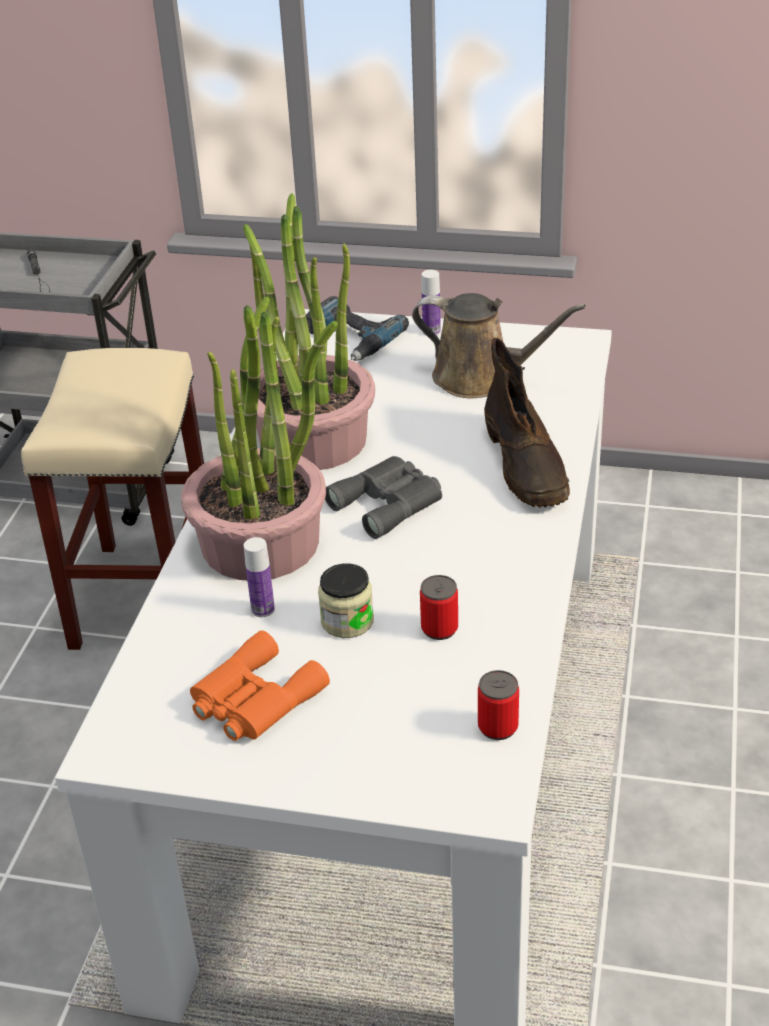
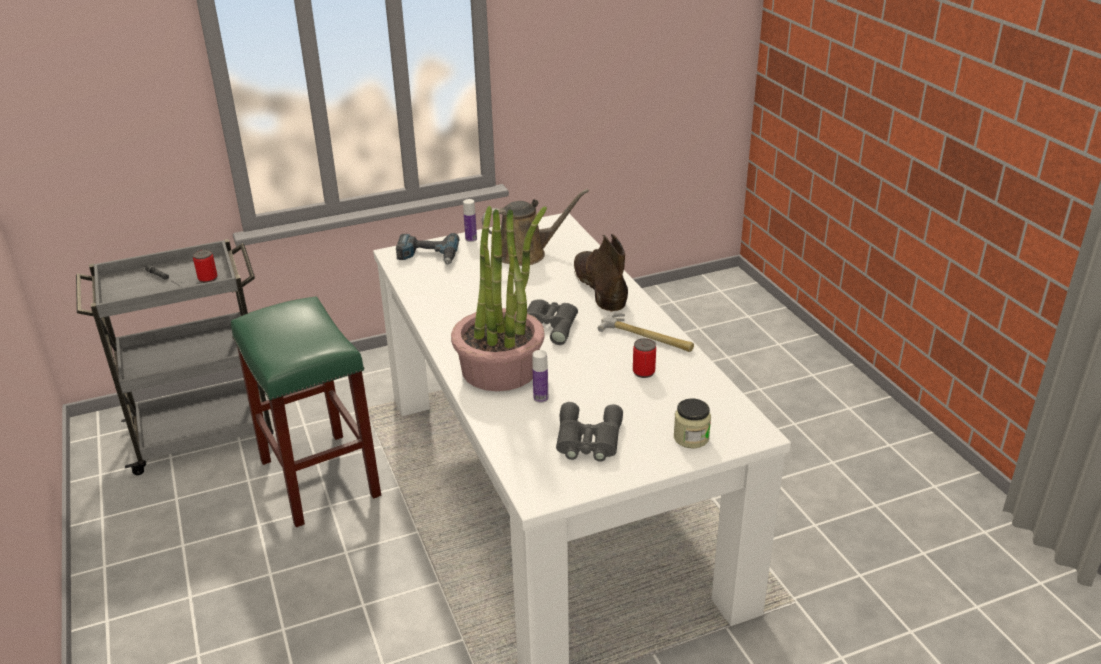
camera: 35 degrees left, 5 degrees down
(145, 595) = (318, 477): beige stool -> green stool
(253, 700) = (588, 440): orange binoculars -> grey binoculars
(313, 438) = (467, 310): potted plant -> none
(347, 621) = (593, 386): jar -> jar (691, 438)
(498, 727) = (722, 402): can -> can (208, 278)
(503, 575) = (646, 337): none -> hammer
(526, 466) = (599, 286): brown boot -> brown boot turned 150 degrees counterclockwise

